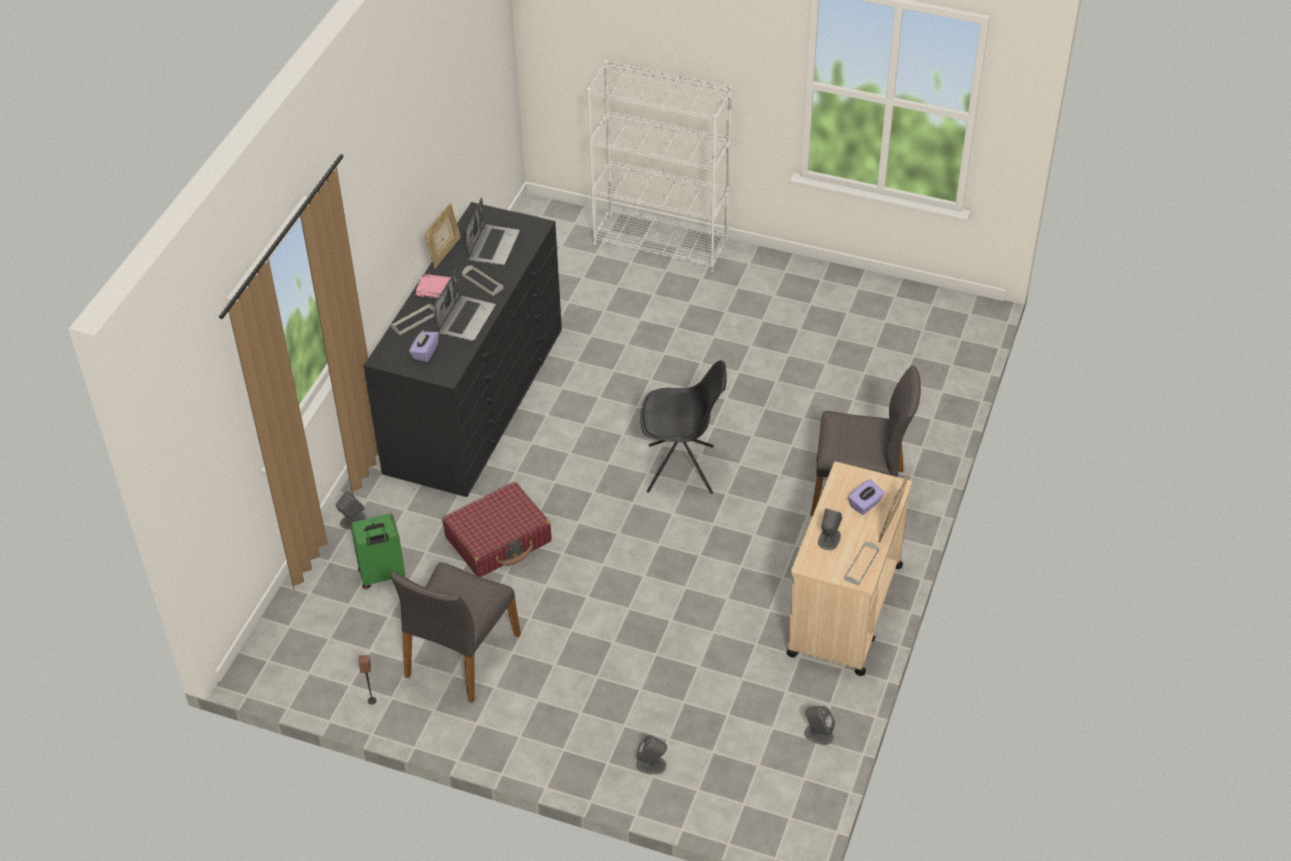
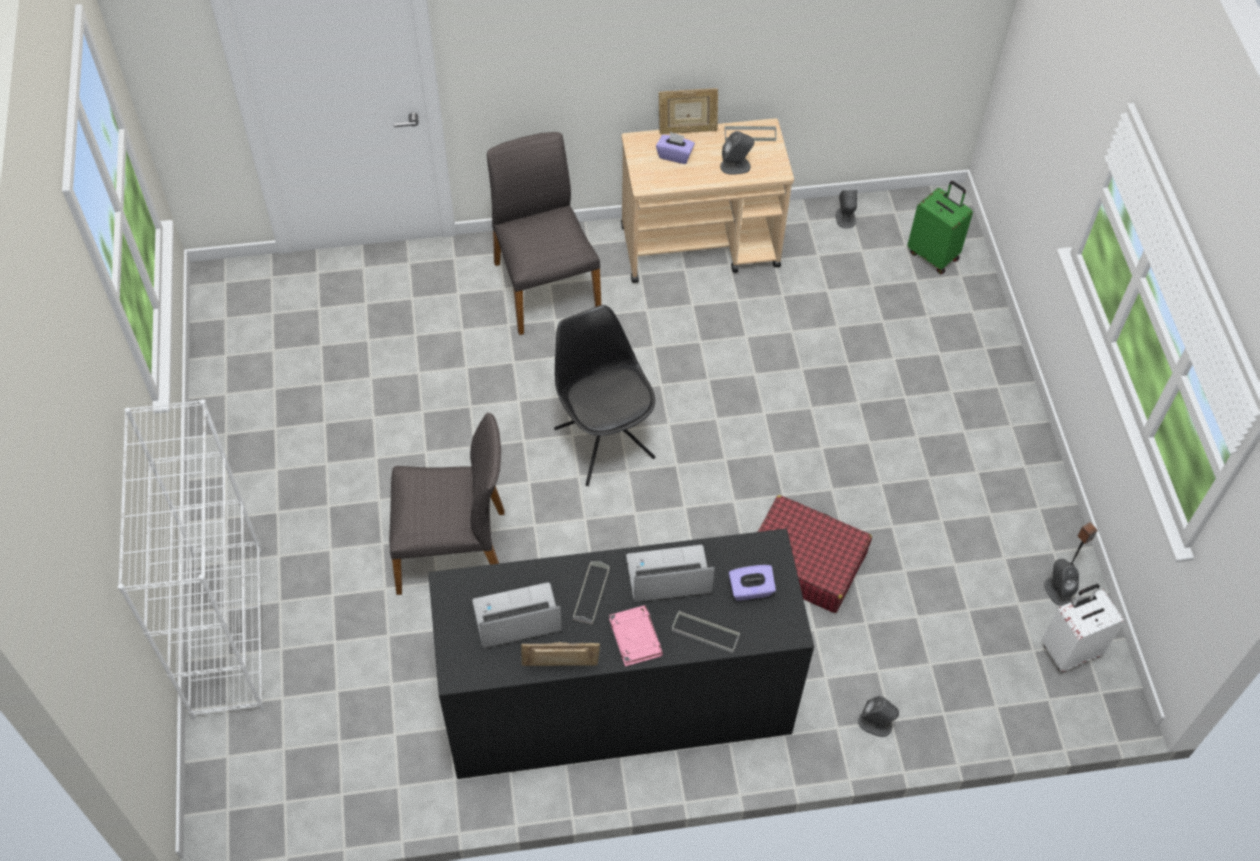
camera: 120 degrees left, 10 degrees up
(311, 660) = (1069, 650): none -> white suitcase
(382, 575) = (925, 647): green suitcase -> green suitcase (934, 255)
(460, 655) = (965, 519): grey chair -> grey chair (453, 549)
(651, 764) = (962, 316): grey speaker -> grey speaker (1057, 590)

